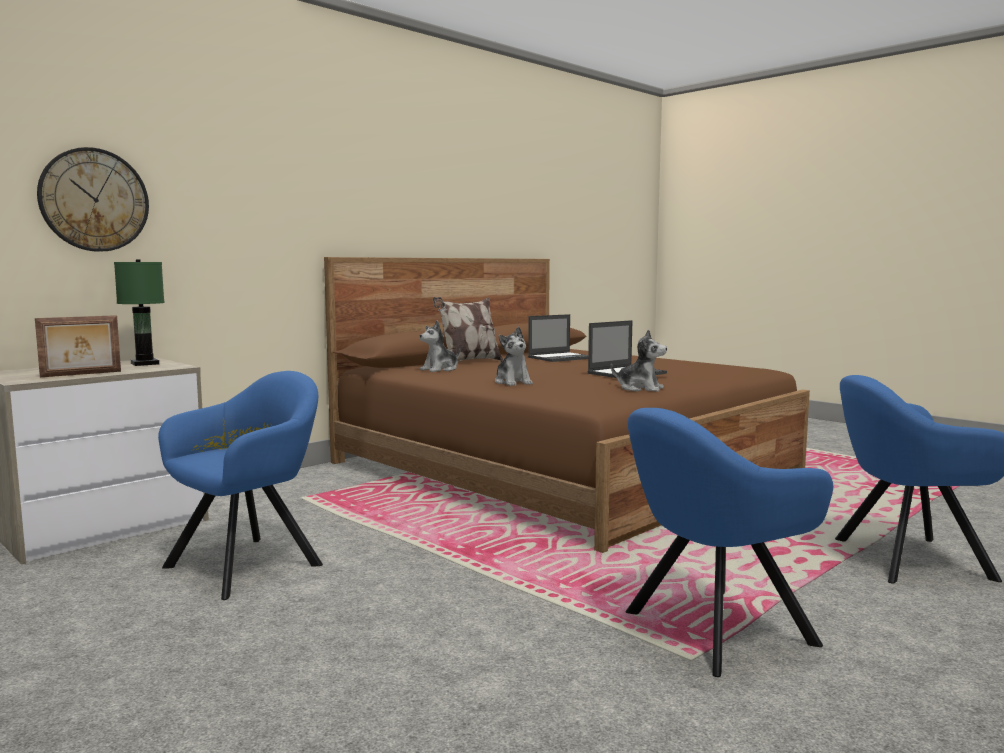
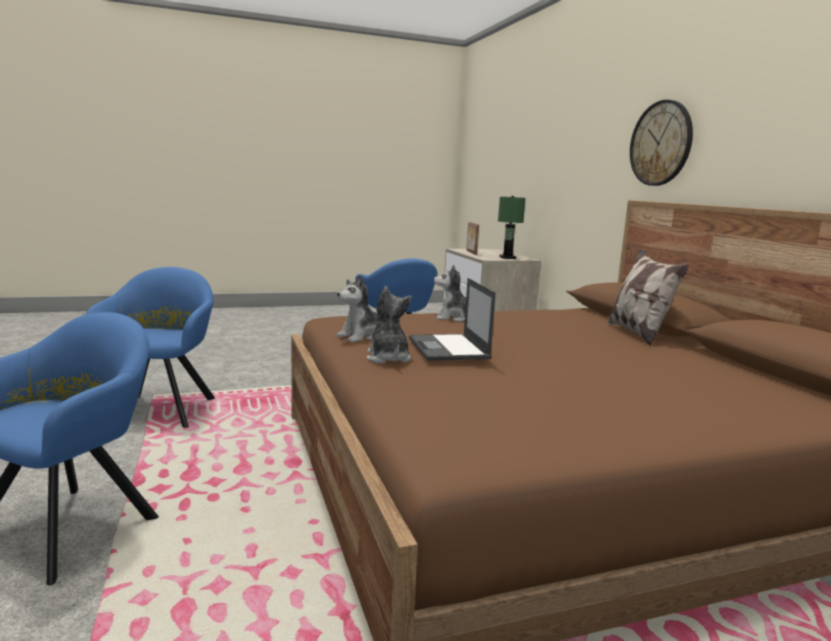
camera: 115 degrees right, 5 degrees up
(94, 200) = (538, 161): wall clock -> wall clock (661, 143)
(440, 369) = (570, 318): plush toy -> plush toy (388, 358)
(561, 358) = (678, 372): laptop -> none

